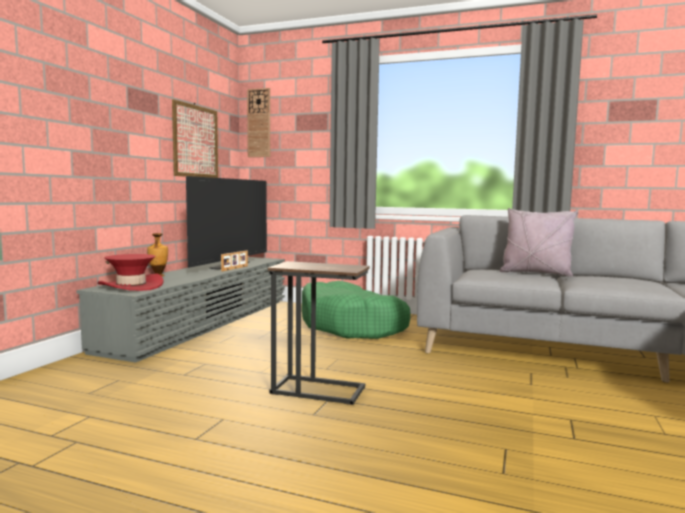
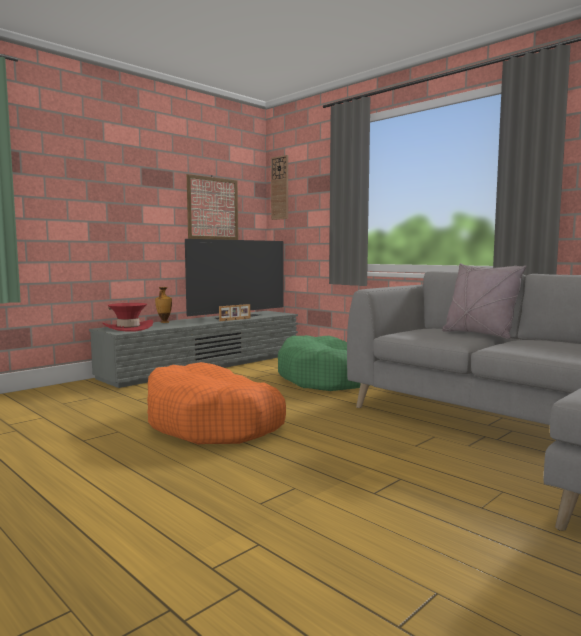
camera: 25 degrees right, 0 degrees up
(317, 390) = (213, 423): brown side table -> orange dog bed

